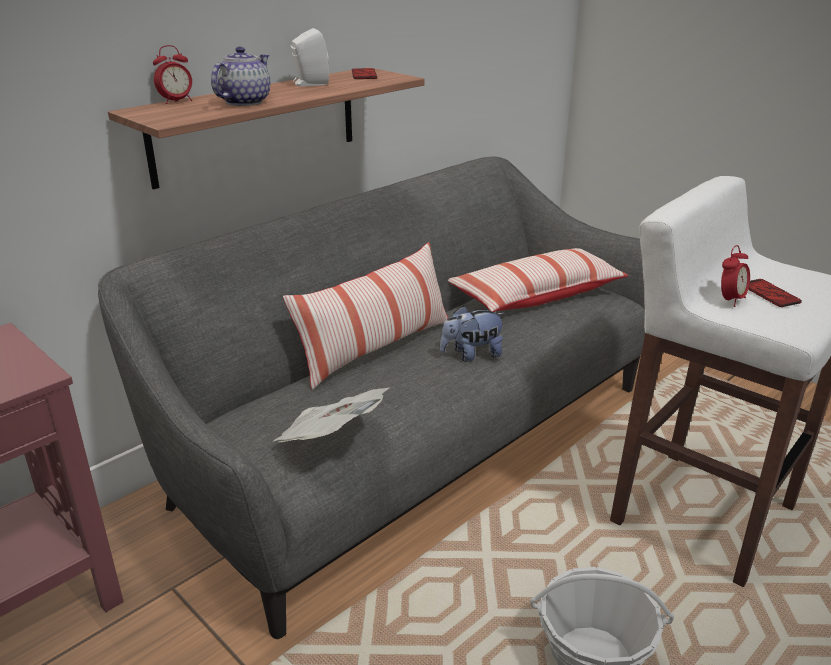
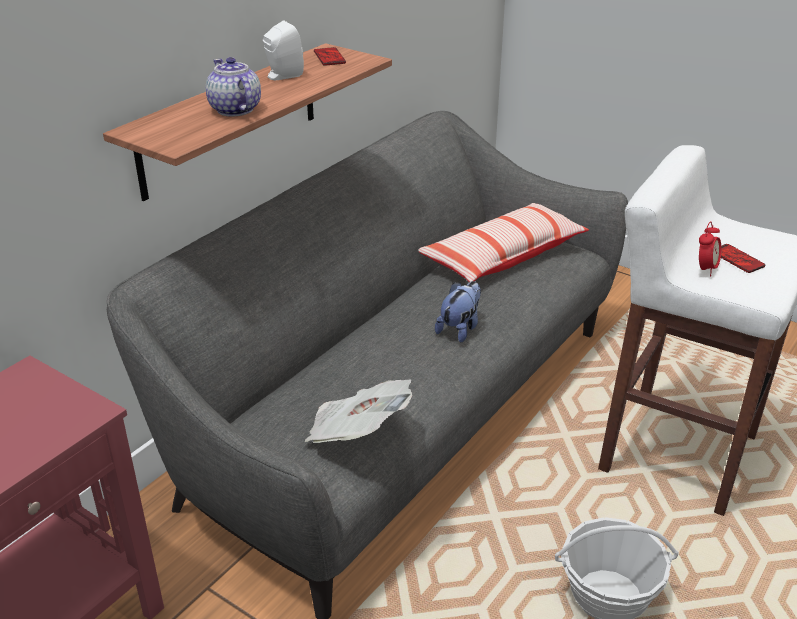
camera: 10 degrees left, 5 degrees up
(177, 101) = (165, 113): alarm clock -> none
(244, 102) = (234, 109): teapot -> teapot turned 45 degrees counterclockwise
(375, 349) = (365, 331): pillow -> none
(471, 354) = (460, 328): plush toy -> plush toy turned 150 degrees clockwise

